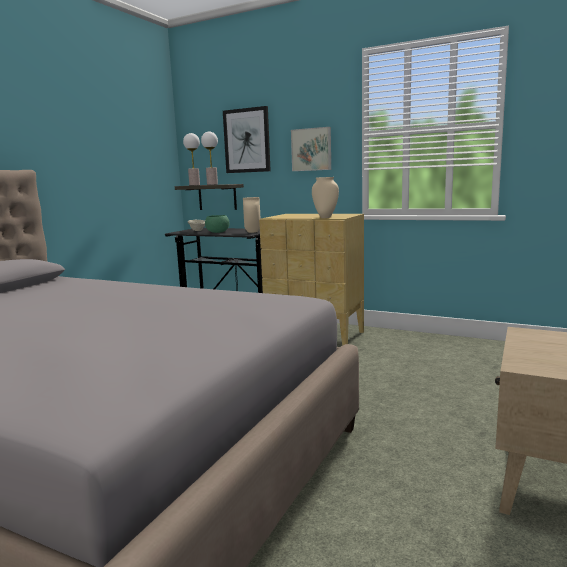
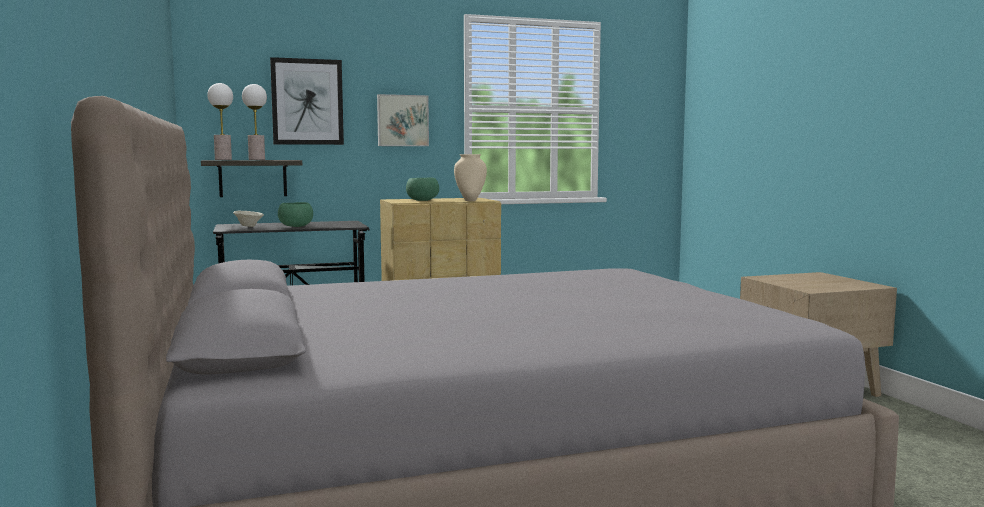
camera: 45 degrees left, 5 degrees down
(253, 232) = (346, 224): beige vase -> none
(297, 216) = (422, 200): none -> green bowl

